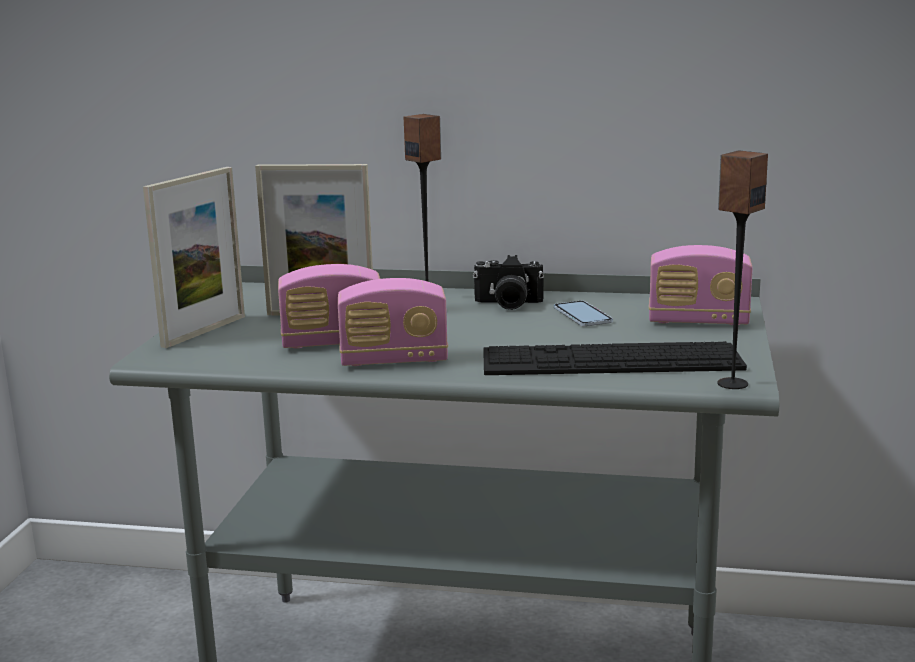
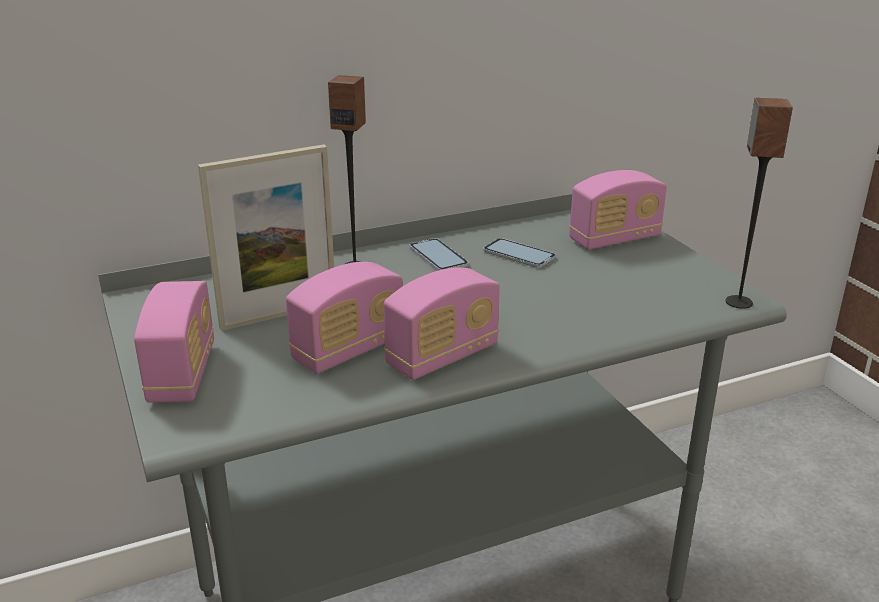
camera: 35 degrees left, 10 degrees up
(204, 331) = (183, 374): picture frame -> radio
(508, 304) = (438, 256): camera -> phone
(610, 360) = (618, 301): keyboard -> none

